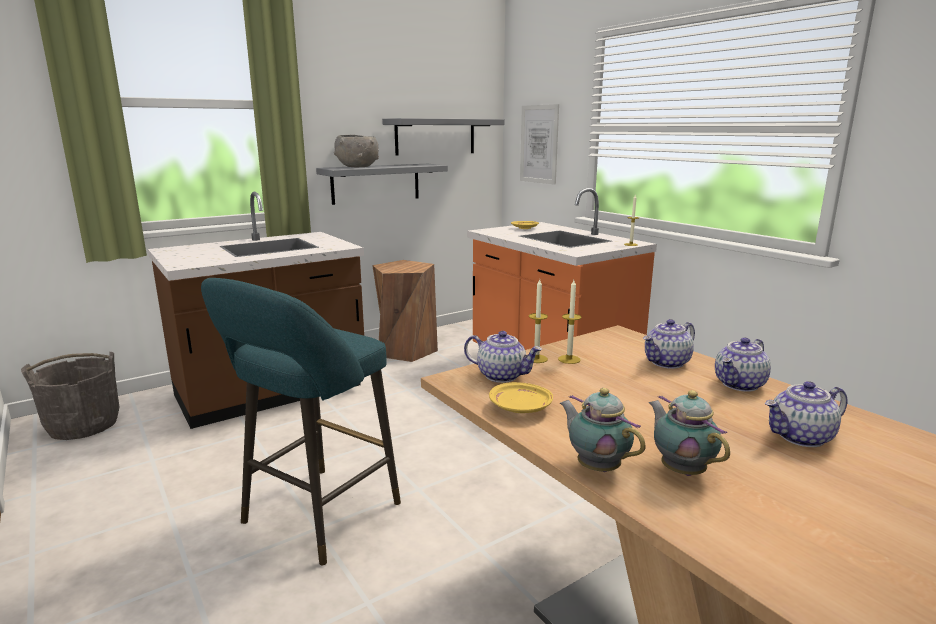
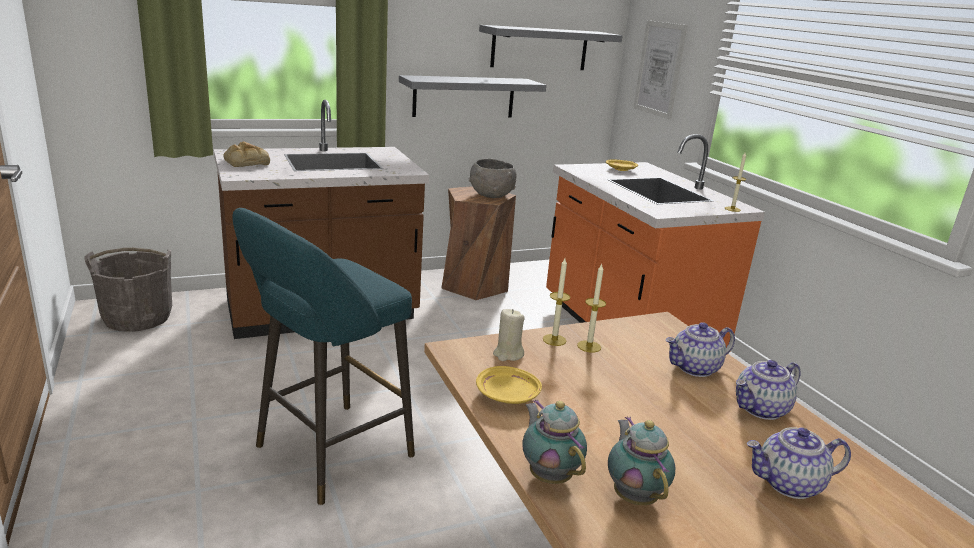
camera: 10 degrees right, 5 degrees up
(185, 255) = (246, 162): none -> bread
(358, 167) = (444, 78): grey bowl -> grey bowl (492, 195)
(502, 375) = (508, 354): teapot -> beige candle

